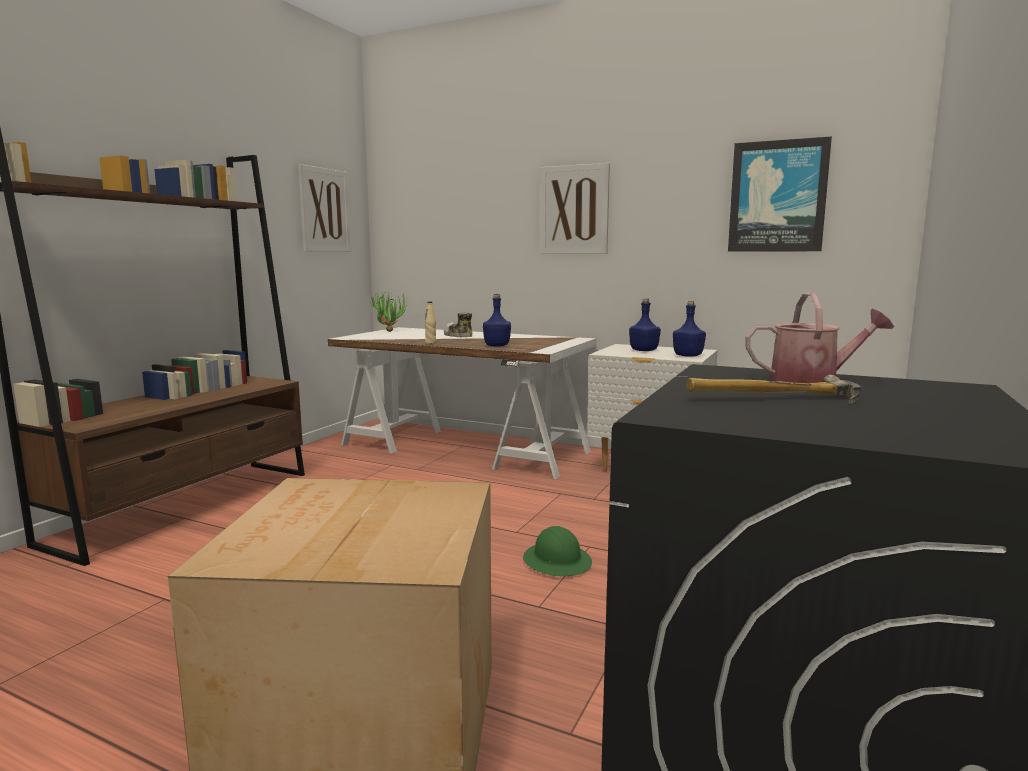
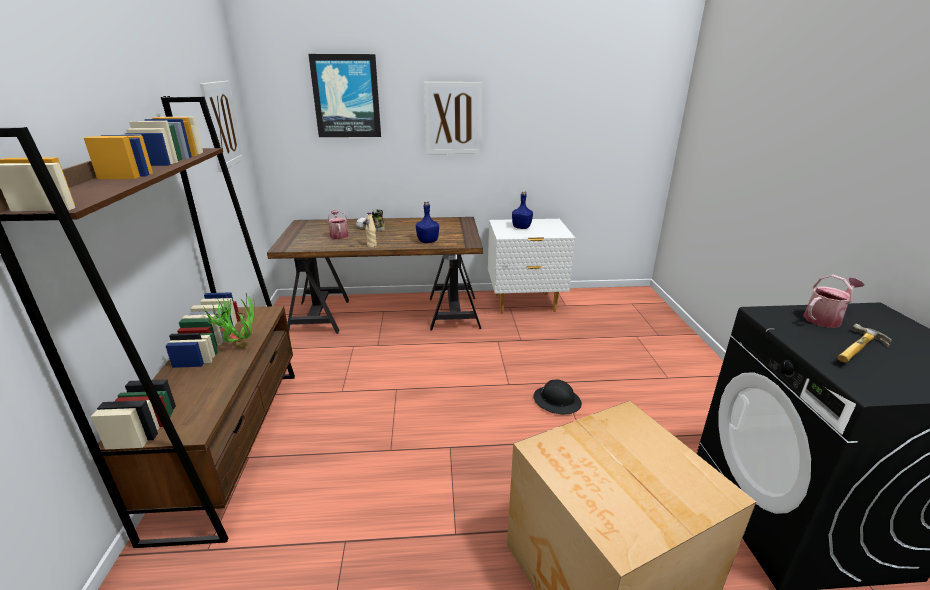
camera: 30 degrees left, 15 degrees up
(388, 331) = (298, 228): potted plant -> potted plant (239, 345)
(416, 336) = (338, 235): none -> watering can
(464, 448) = (387, 313): white desk -> brown desk
(557, 561) = (557, 401): green hard hat -> black hard hat
(687, 356) = (556, 230): blue bottle -> none
(777, 197) = (600, 113): picture -> picture (346, 96)

